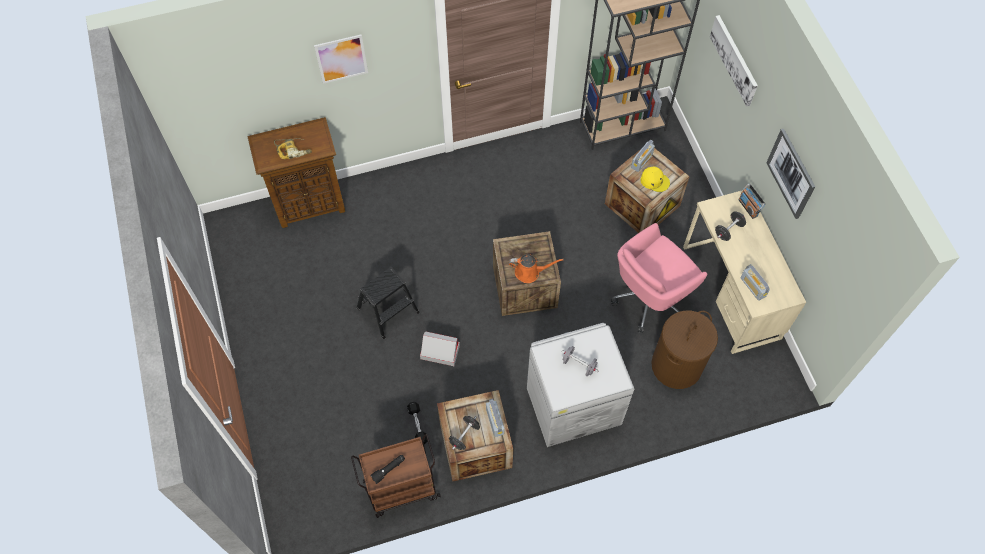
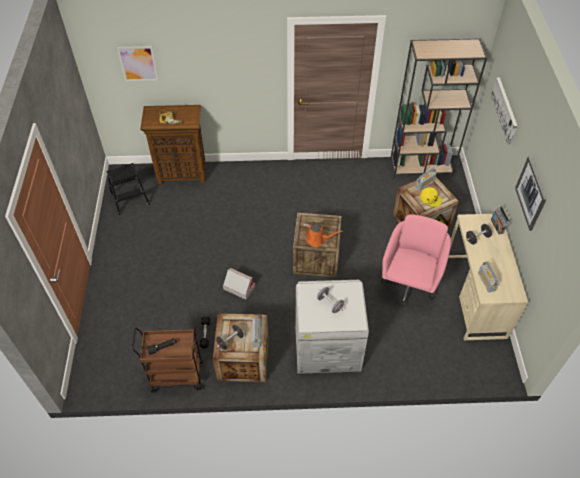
camera: 15 degrees right, 10 degrees down
(341, 58) = (215, 57): picture -> picture (138, 63)
(388, 310) = (211, 251): black step ladder -> black step ladder (130, 198)
(649, 299) = (408, 286): pink office chair -> pink office chair turned 135 degrees clockwise
(677, 366) = (417, 338): brown laundry basket -> none

